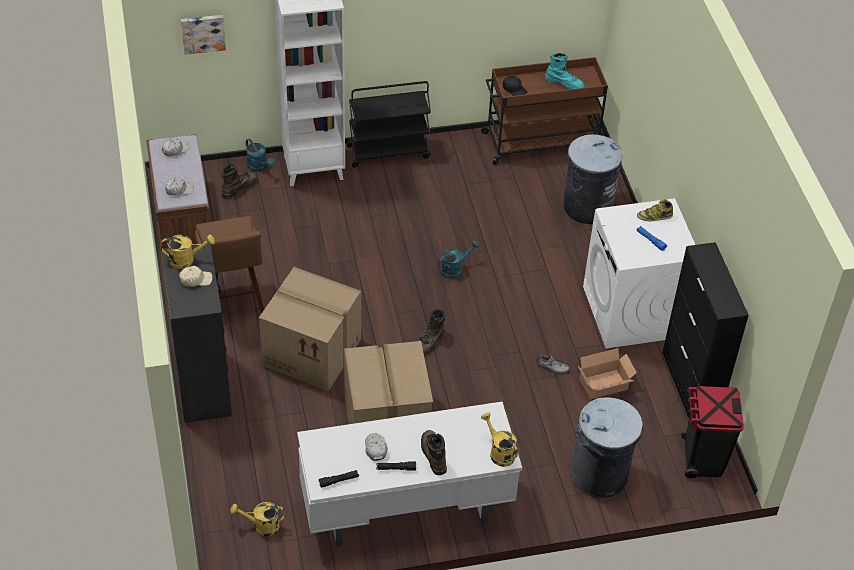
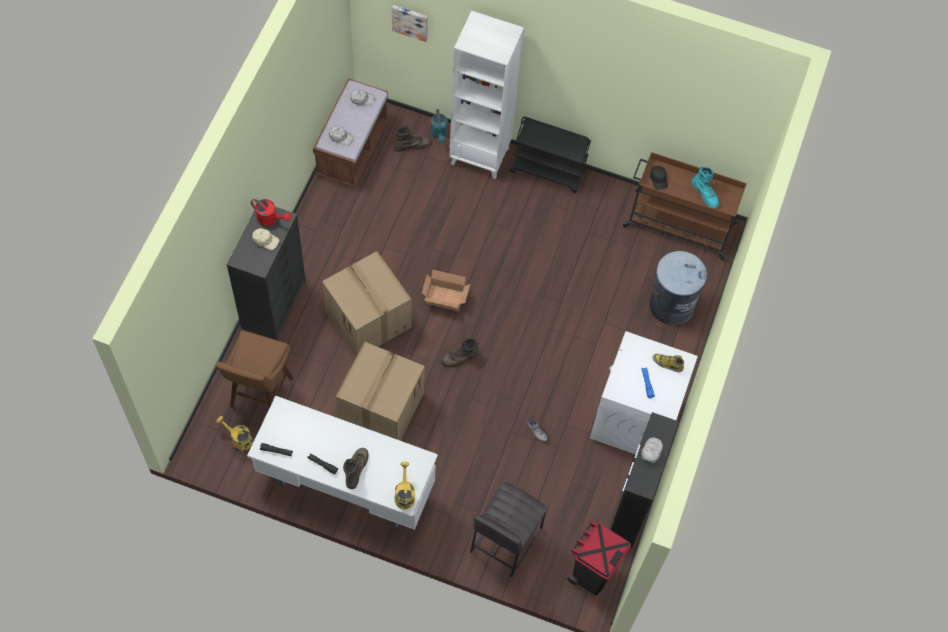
camera: 30 degrees right, 15 degrees up
(186, 259) = (270, 219): yellow watering can -> red watering can
(234, 303) = (340, 246): brown stool -> brown stool (260, 395)
(375, 448) = (319, 440): white cap -> white cap (651, 451)
(455, 269) = (524, 305): turquoise watering can -> none
(599, 475) = (505, 540): grey trash can -> grey stool
(605, 385) = (565, 469): cardboard box -> cardboard box (445, 299)

